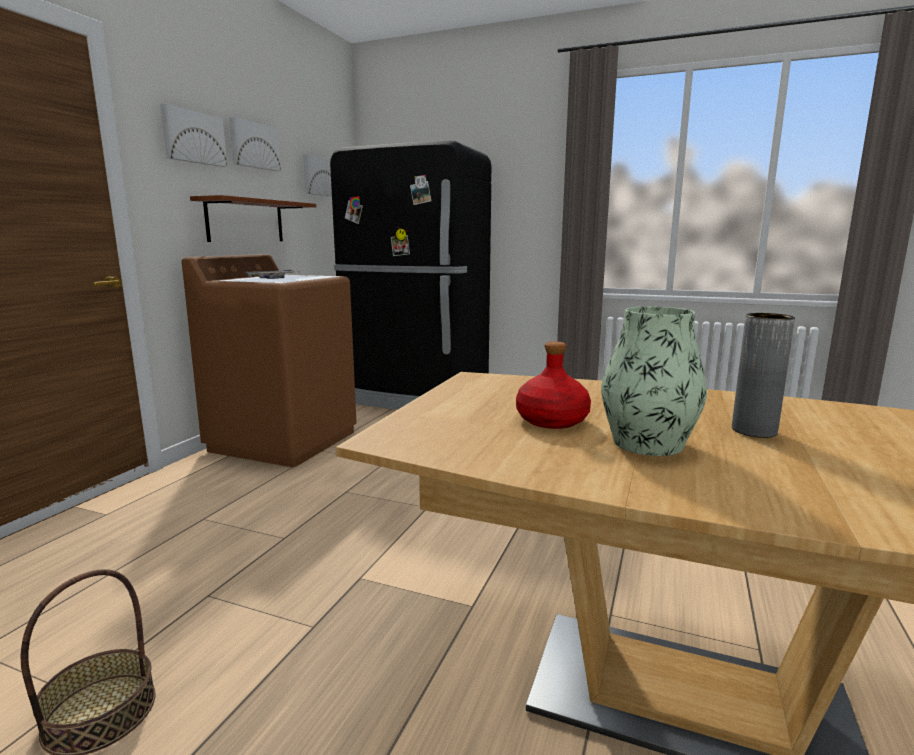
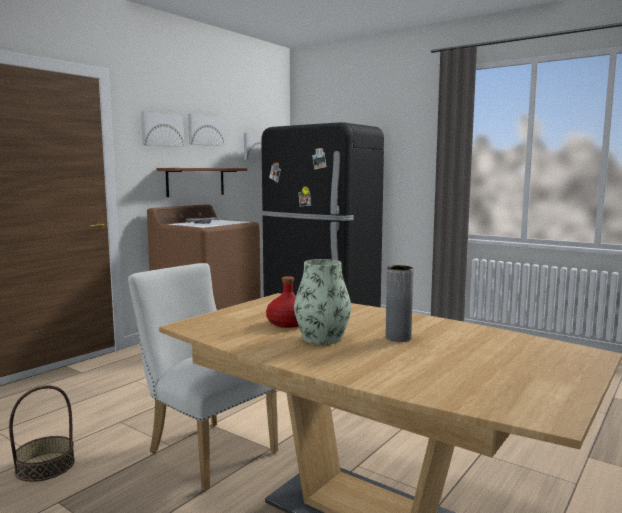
camera: 15 degrees right, 5 degrees down
(376, 625) = (206, 449): none -> white chair

